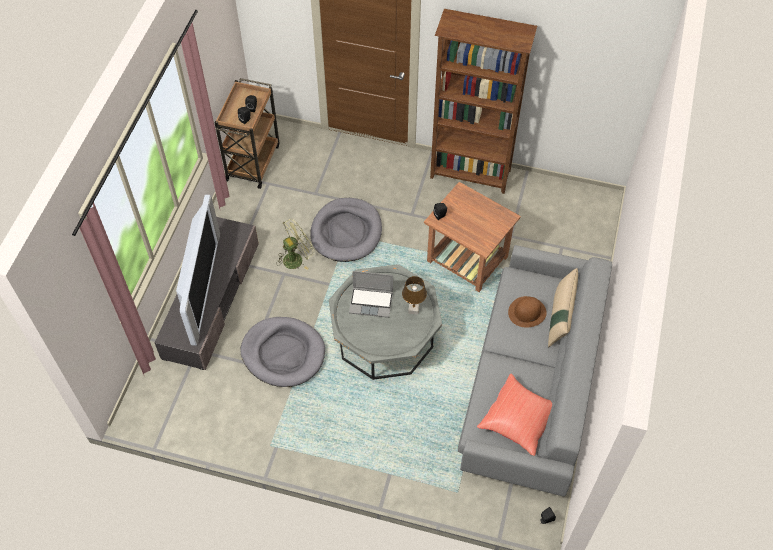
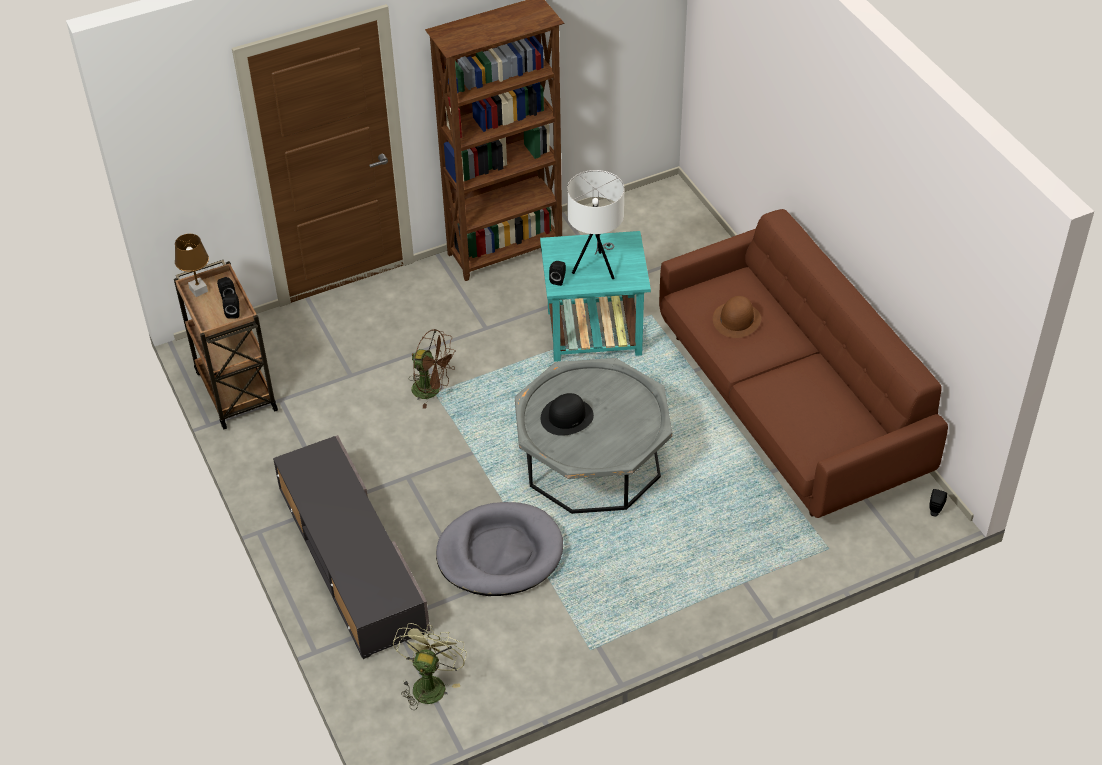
camera: 40 degrees left, 10 degrees down
(201, 287) = (348, 536): television -> none
(296, 258) = (404, 452): green fan -> green fan (430, 683)
(346, 232) = (432, 390): grey dog bed -> brown fan
(371, 302) = (567, 416): laptop -> black hat
(413, 309) = (619, 394): brown table lamp -> brown table lamp (199, 290)
(466, 258) = (593, 332): brown side table -> turquoise side table
(470, 222) = (596, 267): none -> white table lamp
(519, 421) = (839, 418): red pillow -> none
(530, 385) = (788, 405): grey sofa -> brown sofa
(560, 317) = (771, 304): beige pillow -> none

